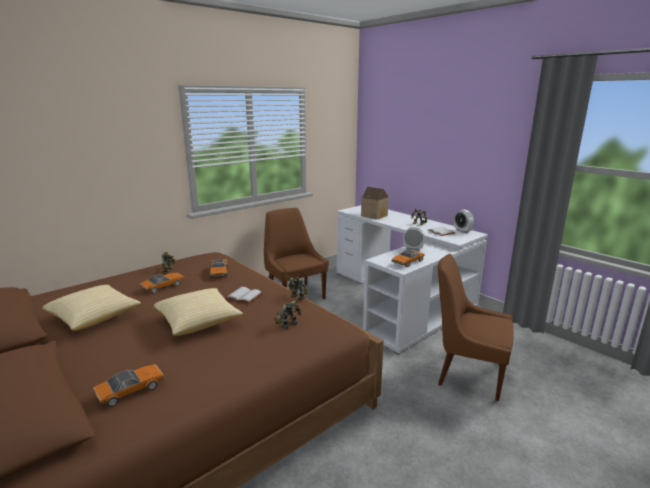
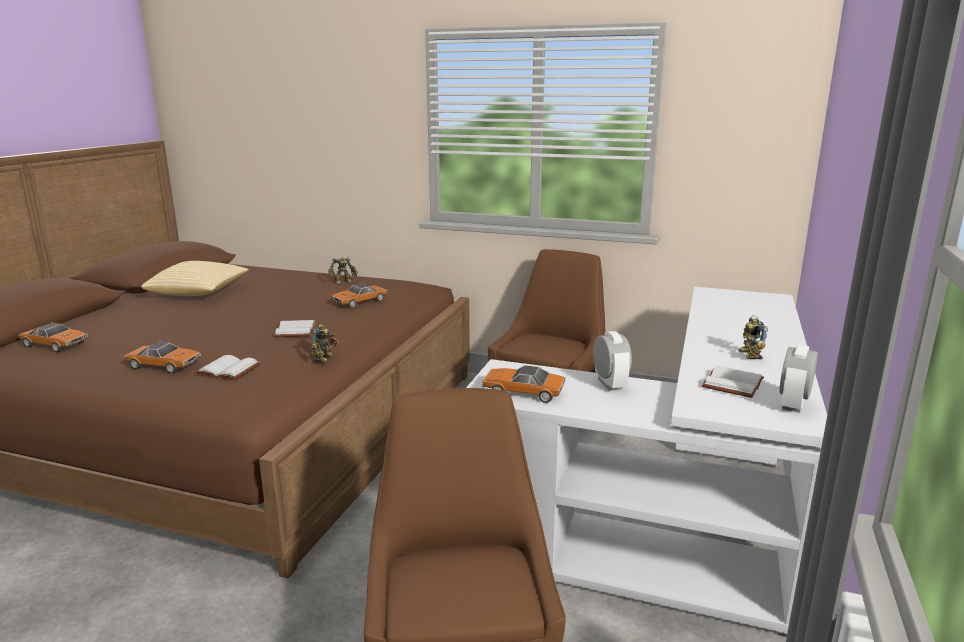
camera: 60 degrees right, 0 degrees up
(163, 286) = (292, 292): toy car -> toy car (164, 365)
(198, 322) = (209, 329): pillow -> none
(287, 324) = (227, 370): toy robot -> white book
(374, 215) = (725, 313): toy house -> none

